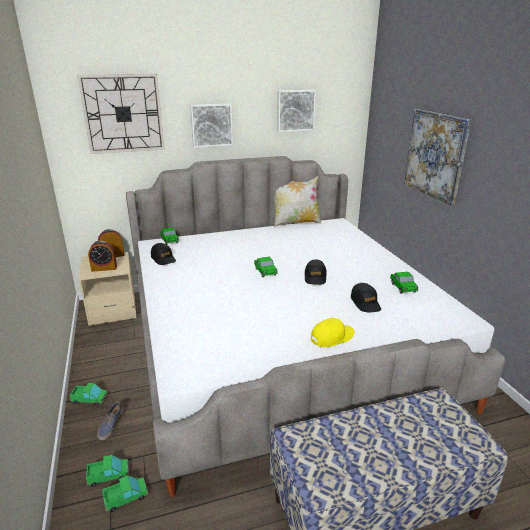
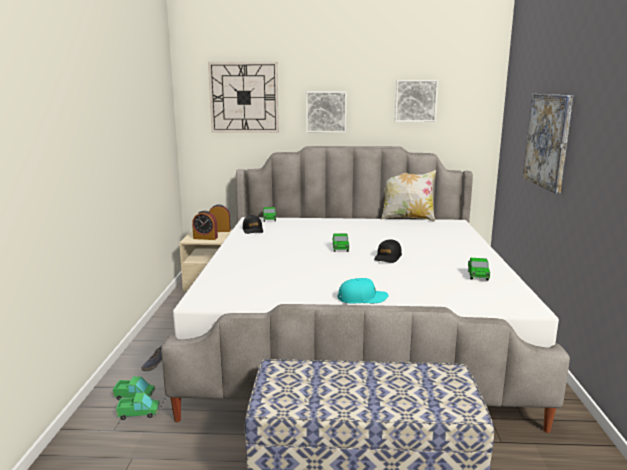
camera: 20 degrees right, 10 degrees down
(89, 399) = (152, 342): toy truck -> none
(332, 337) = (362, 298): yellow cap -> turquoise cap
(365, 303) = (423, 281): black cap -> none

